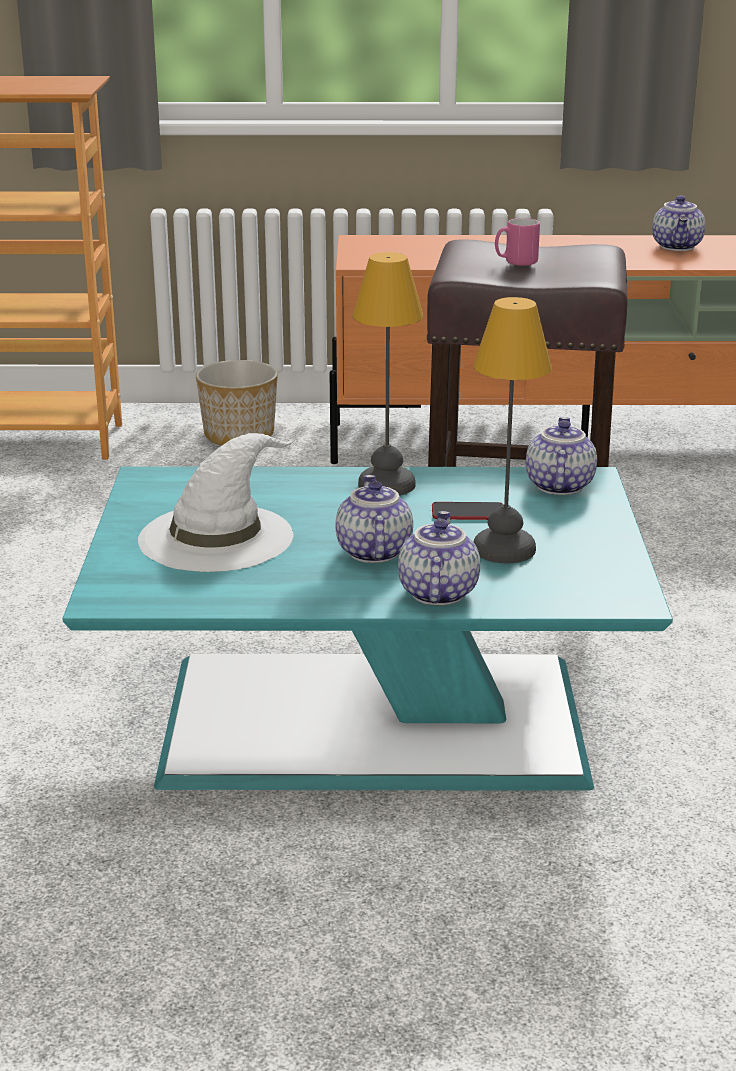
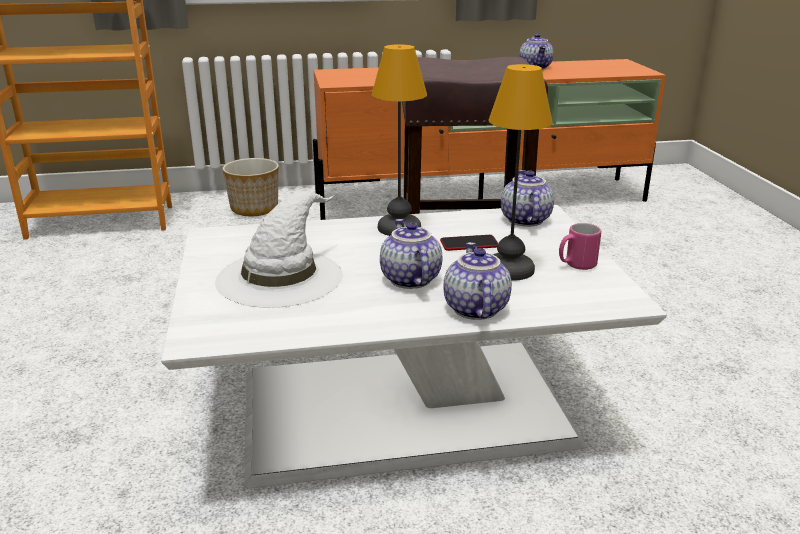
camera: 10 degrees left, 0 degrees up
(364, 720) = (397, 408): turquoise coffee table -> white coffee table
(515, 263) = (460, 68): pink mug -> pink mug (576, 265)

